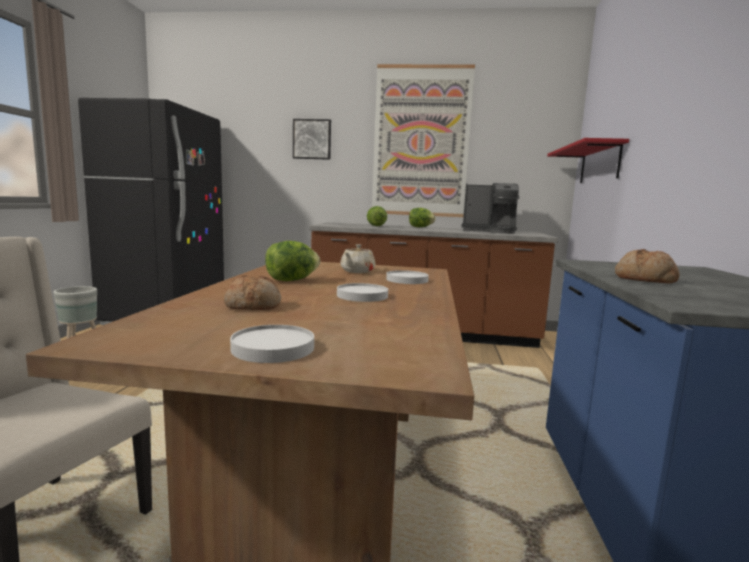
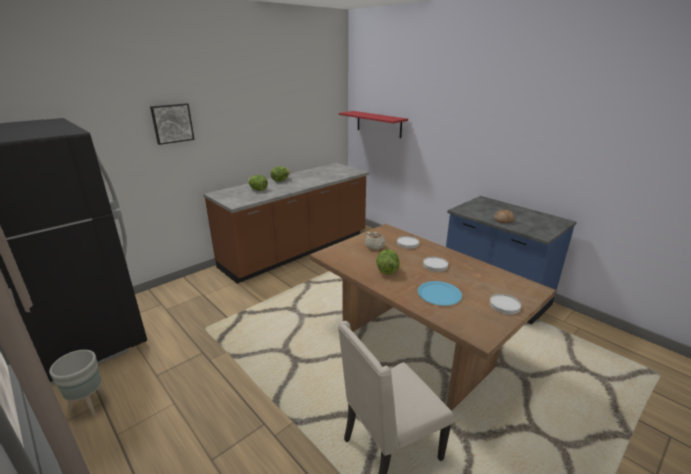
camera: 50 degrees left, 15 degrees up
(254, 305) = (439, 294): bread -> blue plate
(421, 142) = (261, 113): picture -> none
(489, 231) = (326, 173): coffee machine -> none

